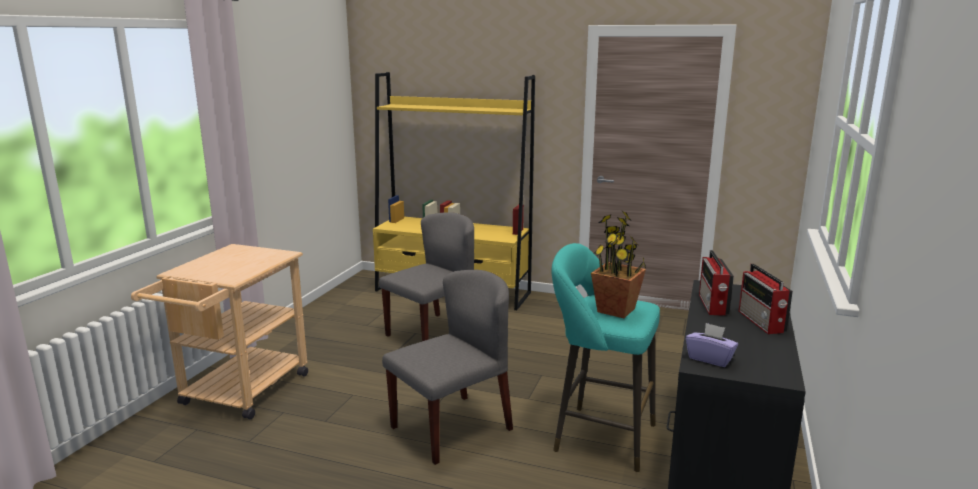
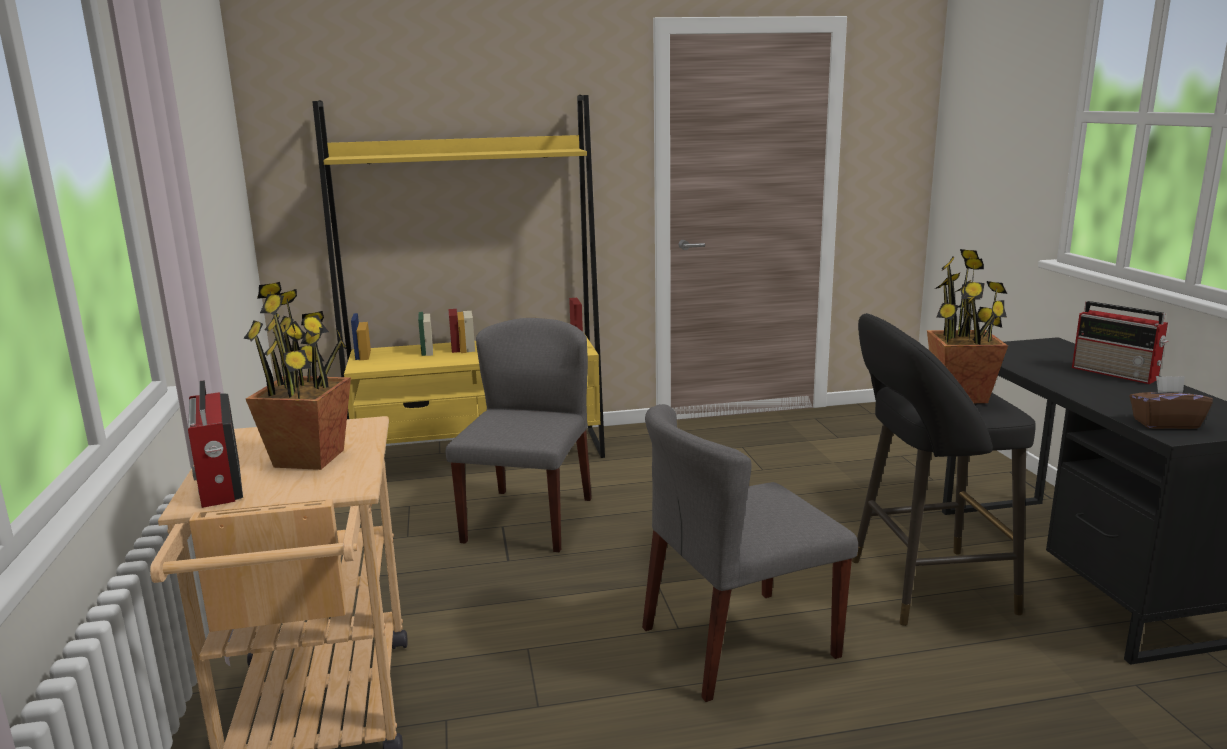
camera: 30 degrees left, 0 degrees up
(240, 264) = (309, 458): none -> potted plant
(452, 427) = (738, 643): grey chair -> grey chair turned 135 degrees counterclockwise
(598, 436) = (922, 587): turquoise stool -> black stool
(710, 359) = (1165, 423): purple tissue box -> brown tissue box
(713, 305) = (1036, 367): radio -> radio (219, 485)

